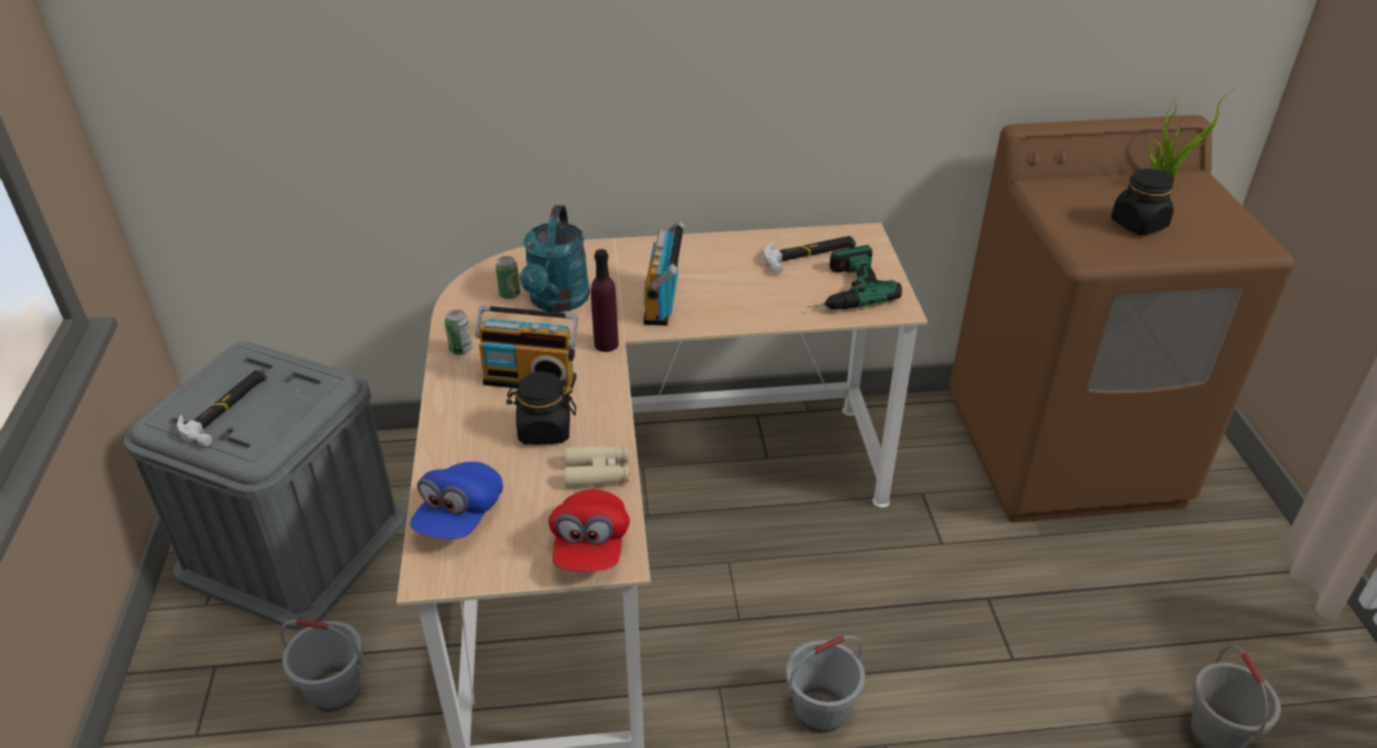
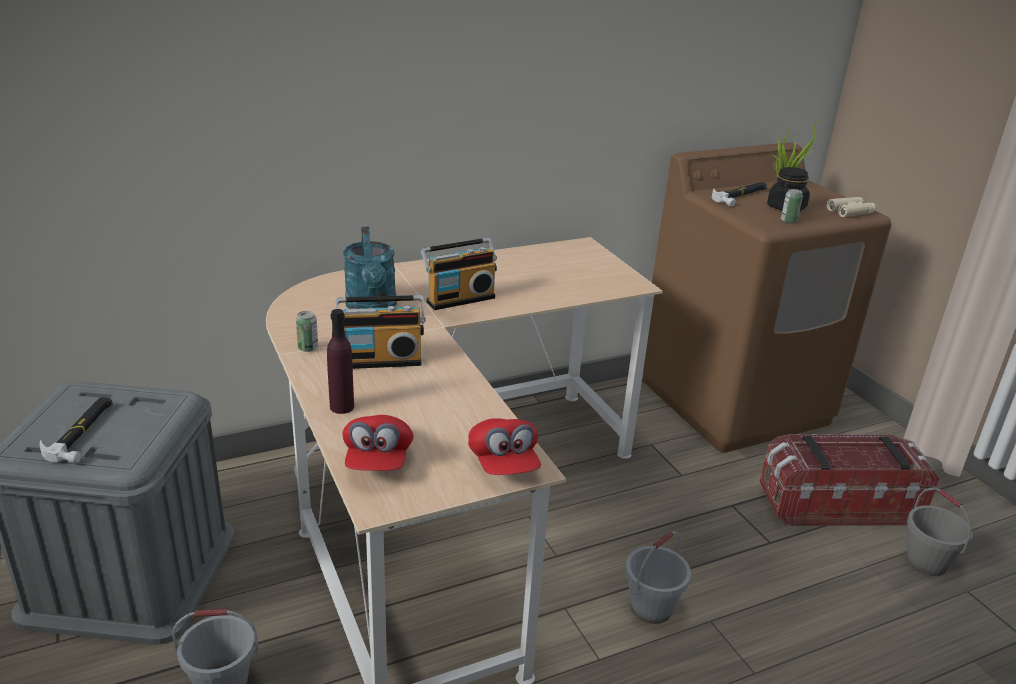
camera: 20 degrees left, 10 degrees down
(459, 516) = (378, 460): blue cap -> red cap
(510, 294) = (328, 307): can -> can (788, 221)
(544, 430) = (414, 392): black jar -> none
(598, 472) = (477, 413): beige binoculars -> beige binoculars (850, 212)
(606, 344) = (430, 330): purple bottle -> purple bottle (342, 407)
(664, 301) = (459, 298): radio -> radio turned 105 degrees counterclockwise
(809, 255) = (552, 260): hammer -> hammer (741, 196)
(840, 289) = (588, 278): power drill -> none
(1131, 626) = (836, 504): none -> storage box

